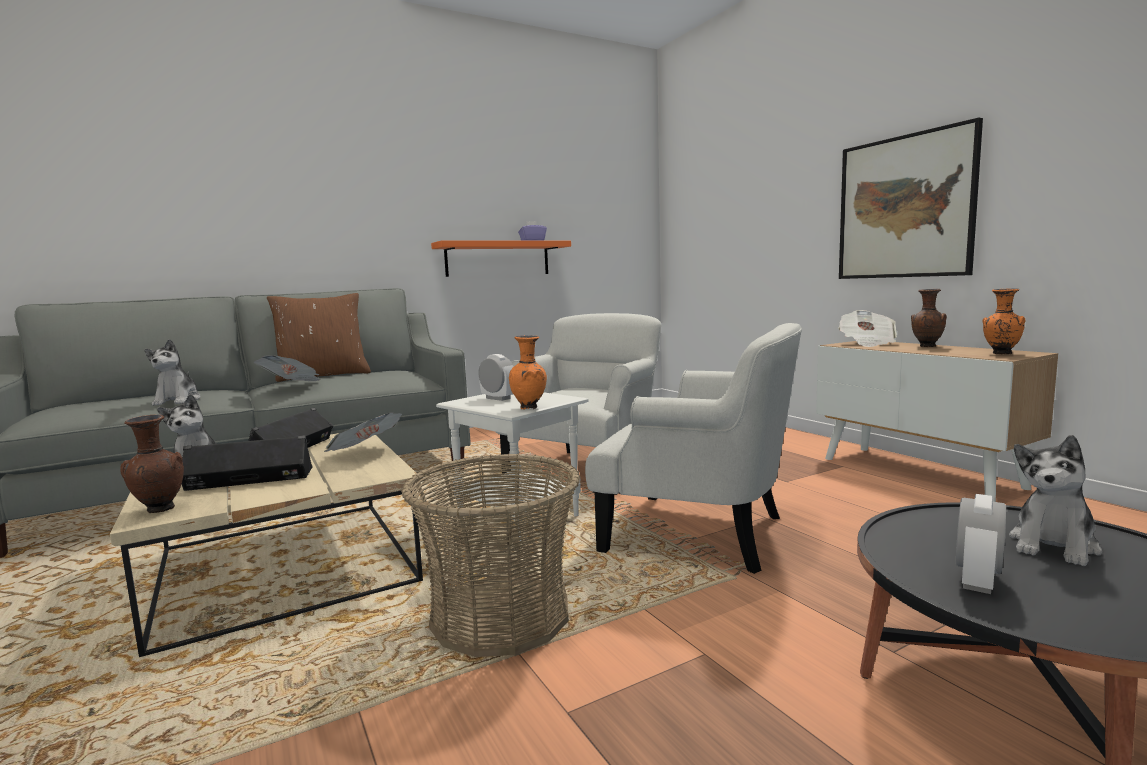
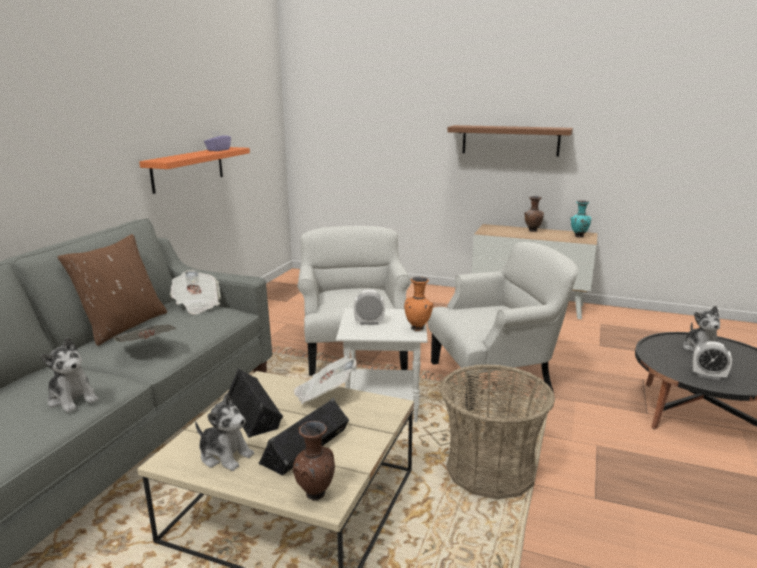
camera: 40 degrees left, 10 degrees up
(867, 343) = (496, 230): newspaper -> newspaper (197, 305)
(904, 207) = (510, 140): picture -> brown shelf
(977, 581) = (708, 376): alarm clock -> alarm clock turned 120 degrees clockwise
(1000, 354) = (578, 236): orange vase -> turquoise vase

